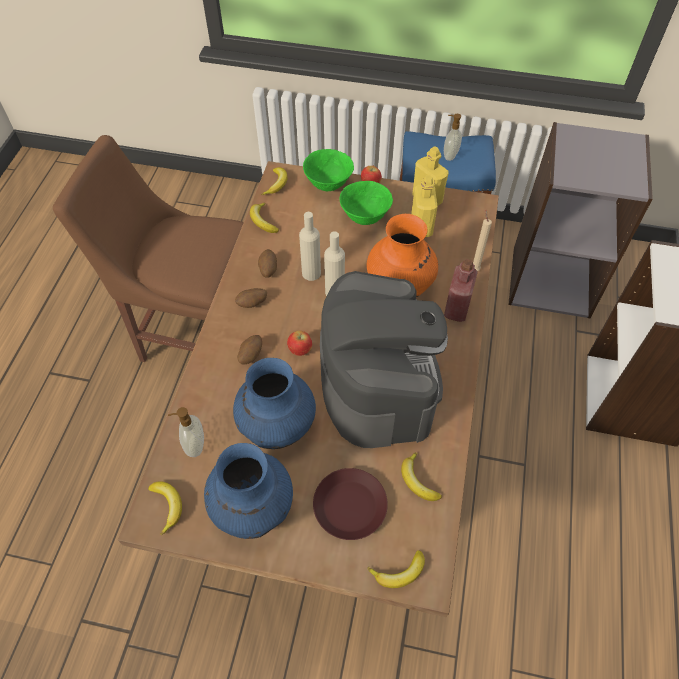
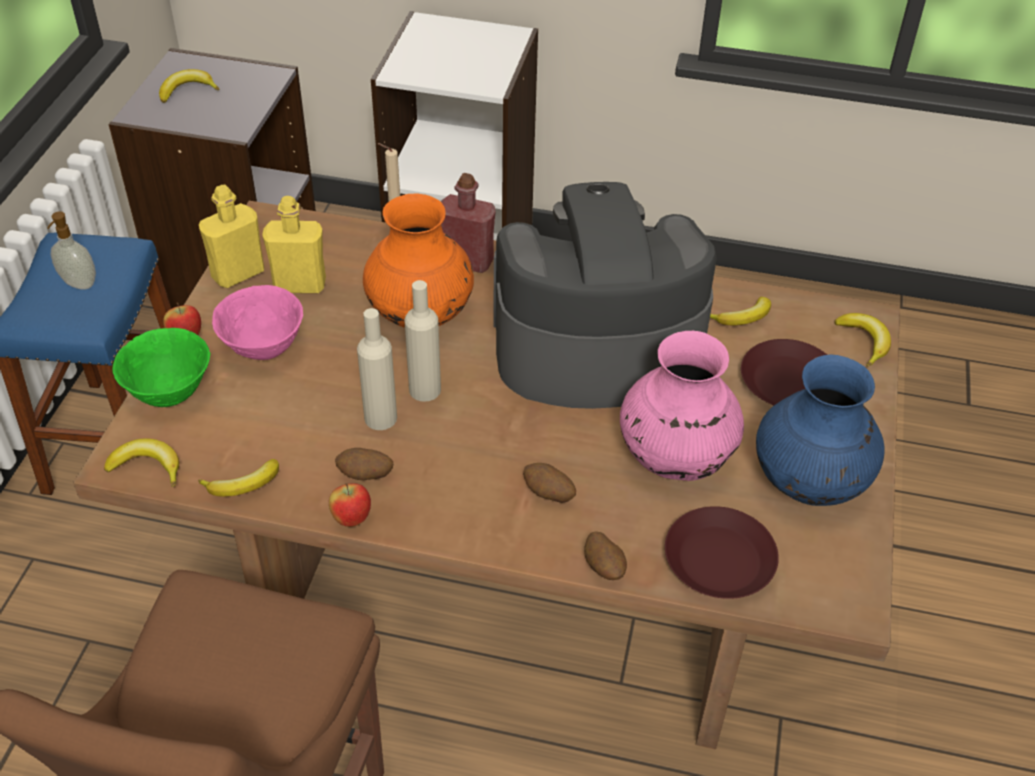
camera: 90 degrees left, 10 degrees down
(167, 506) = (825, 585): banana -> banana (187, 91)
(194, 445) = (720, 559): soap dispenser -> brown plate
(252, 304) = (441, 495): potato -> potato (604, 568)
(277, 425) = (674, 458): blue vase -> pink vase
(300, 350) = (539, 432): apple -> apple (352, 519)
(364, 217) = (263, 348): green bowl -> pink bowl

